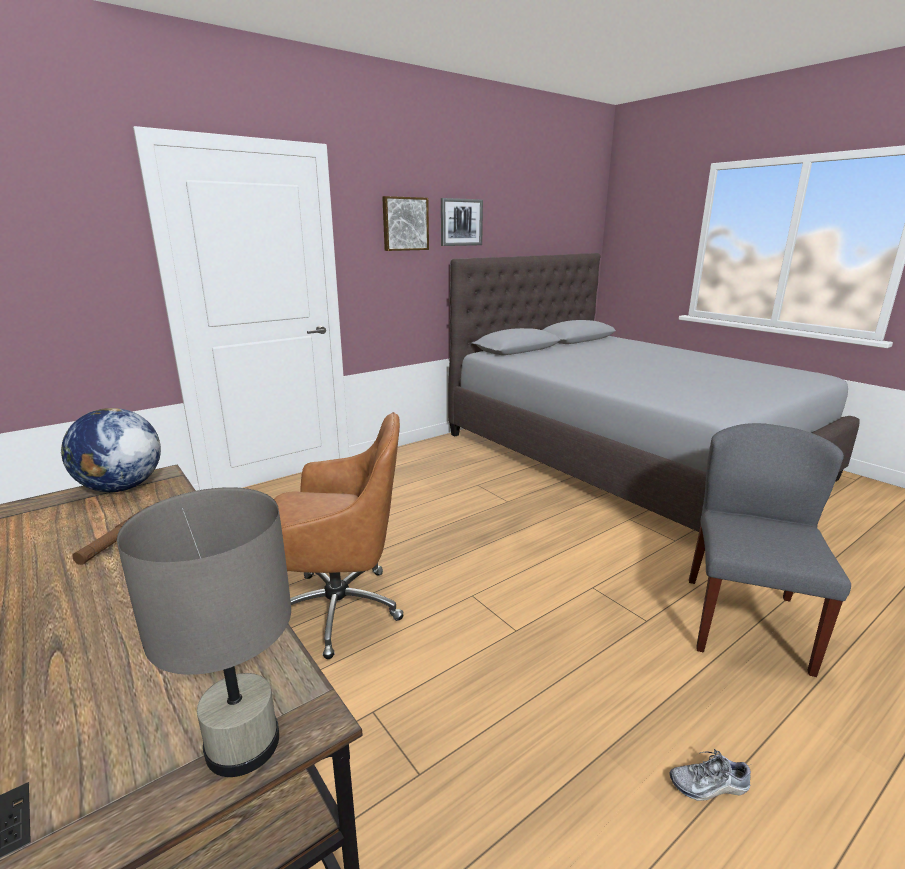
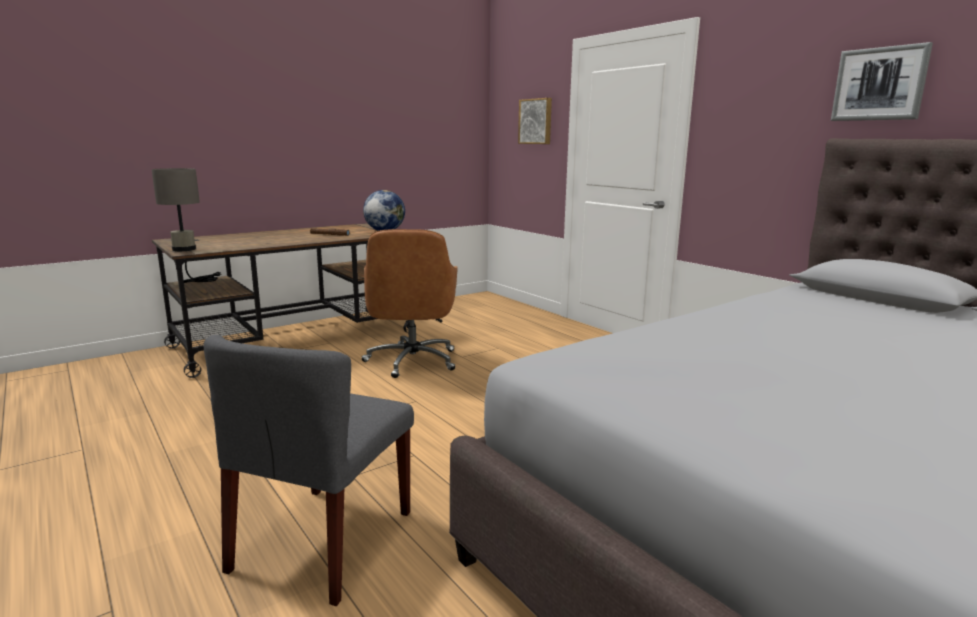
camera: 90 degrees right, 5 degrees down
(404, 224) = (778, 93): picture -> picture (536, 121)
(709, 785) = (180, 466): shoe -> none
(745, 622) = (323, 541): grey chair -> grey chair turned 90 degrees clockwise

